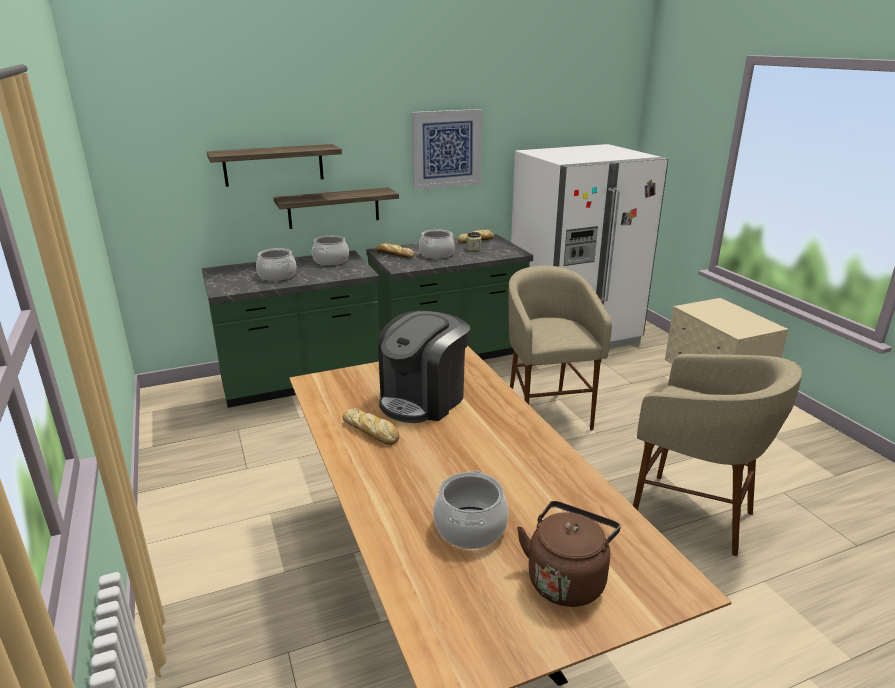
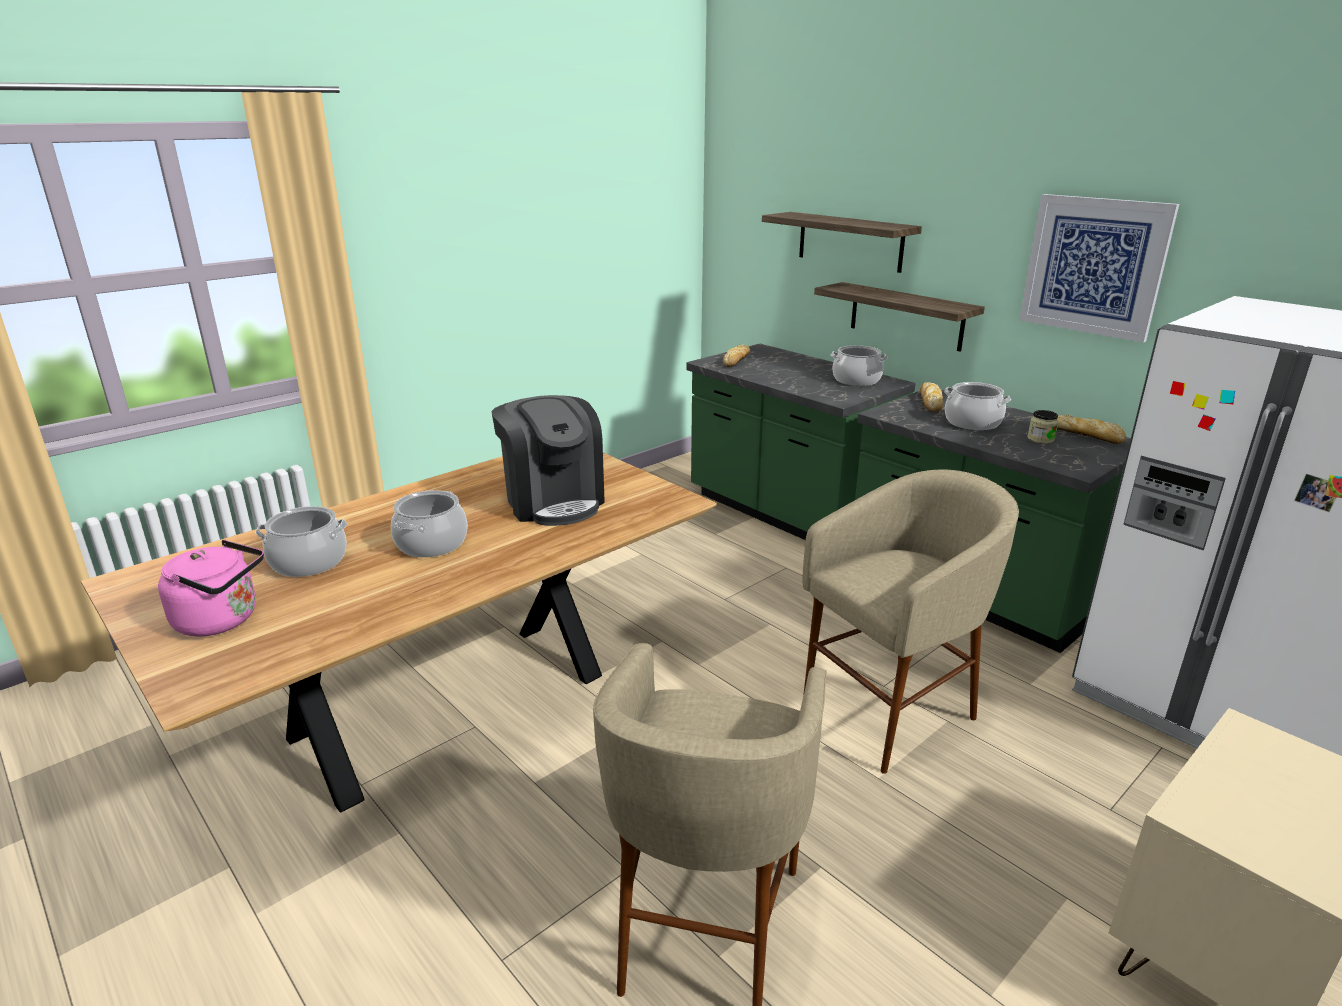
camera: 70 degrees right, 0 degrees up
(277, 276) = (775, 370): cooking pot -> cooking pot (431, 543)
(371, 431) = (474, 490): bread -> bread (736, 360)
(423, 399) = (553, 501): coffee machine -> coffee machine turned 135 degrees counterclockwise
(567, 579) = (222, 620): brown kettle -> pink kettle

